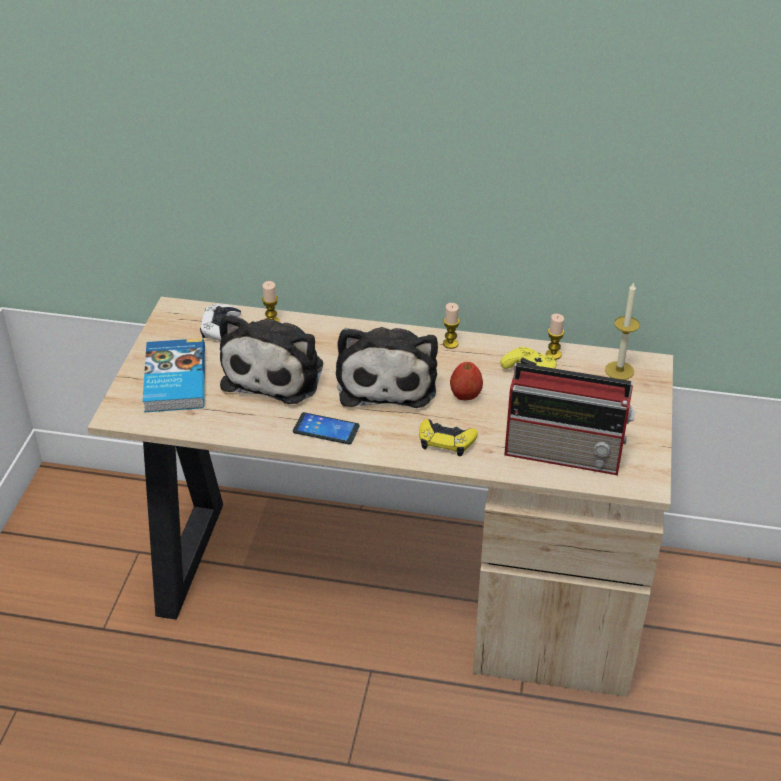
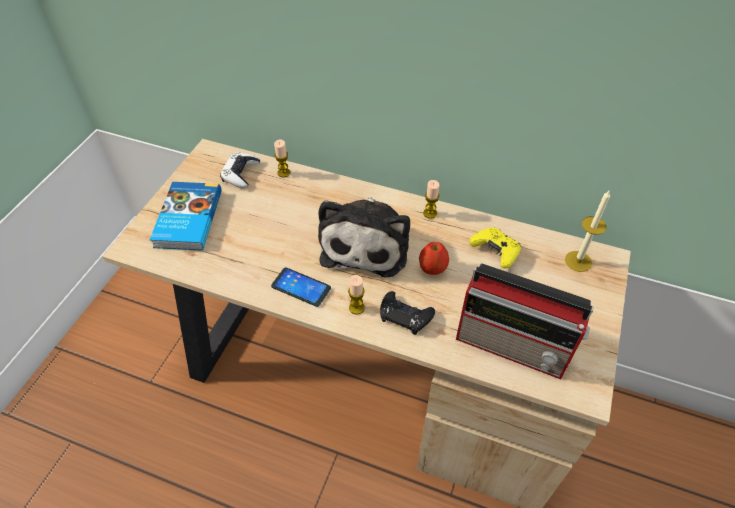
camera: 10 degrees right, 10 degrees up
(276, 372) = (274, 223): plush toy -> none
(446, 441) = (405, 315): yellow game controller -> black game controller
(553, 354) = (519, 236): candle -> candle (356, 308)

